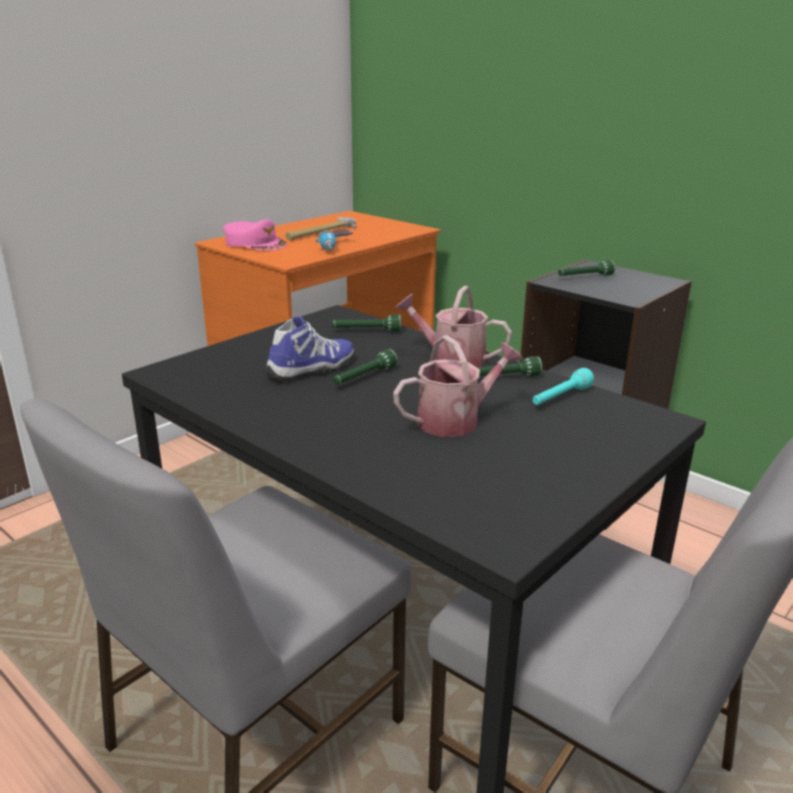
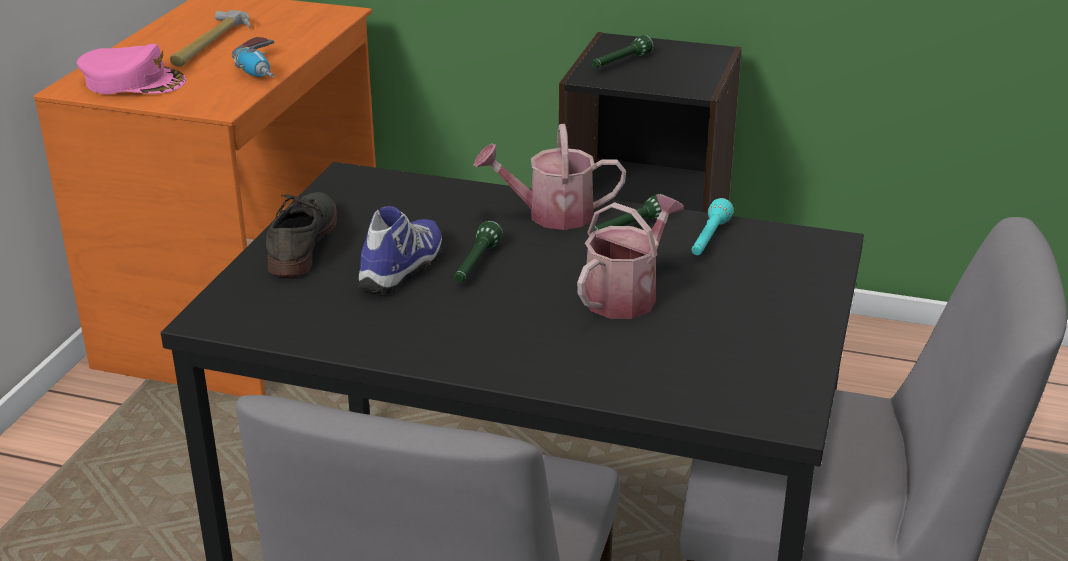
camera: 25 degrees left, 5 degrees up
(266, 342) = (301, 241): none -> grey shoe
(366, 331) = (413, 196): green flashlight -> none

